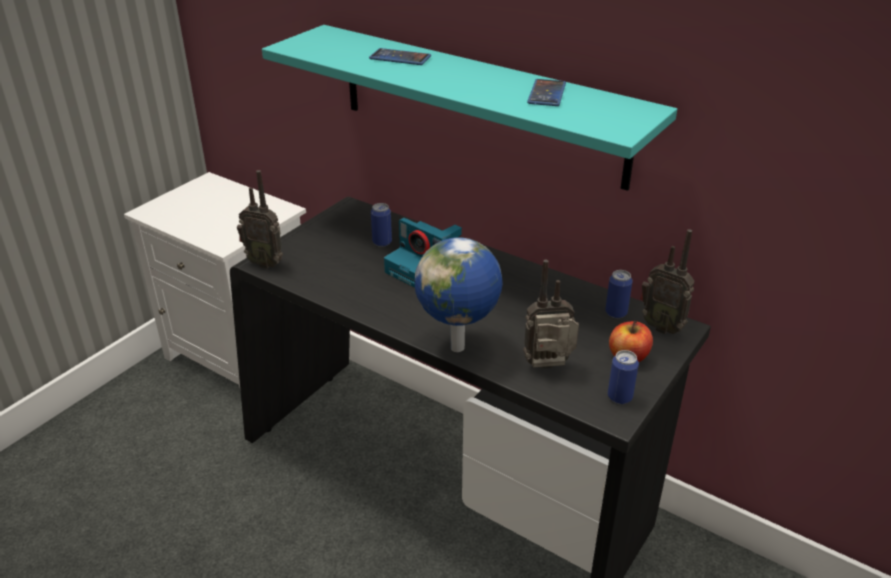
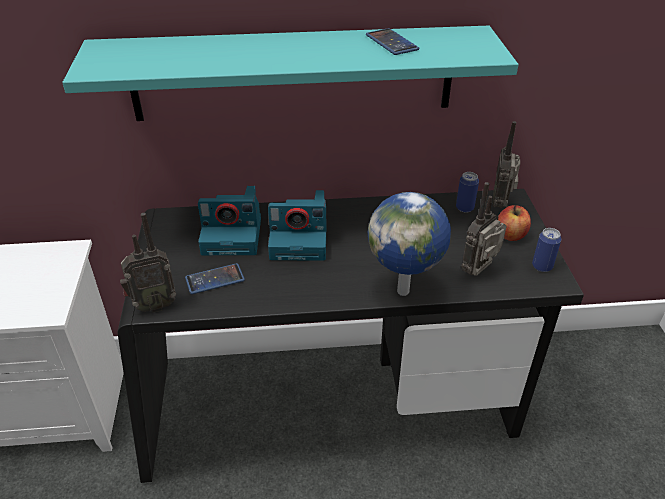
camera: 40 degrees left, 5 degrees up
(382, 242) = (233, 235): can -> camera
(400, 58) = (221, 49): phone -> phone (215, 279)
(661, 326) = (501, 203): radio -> radio turned 105 degrees clockwise

